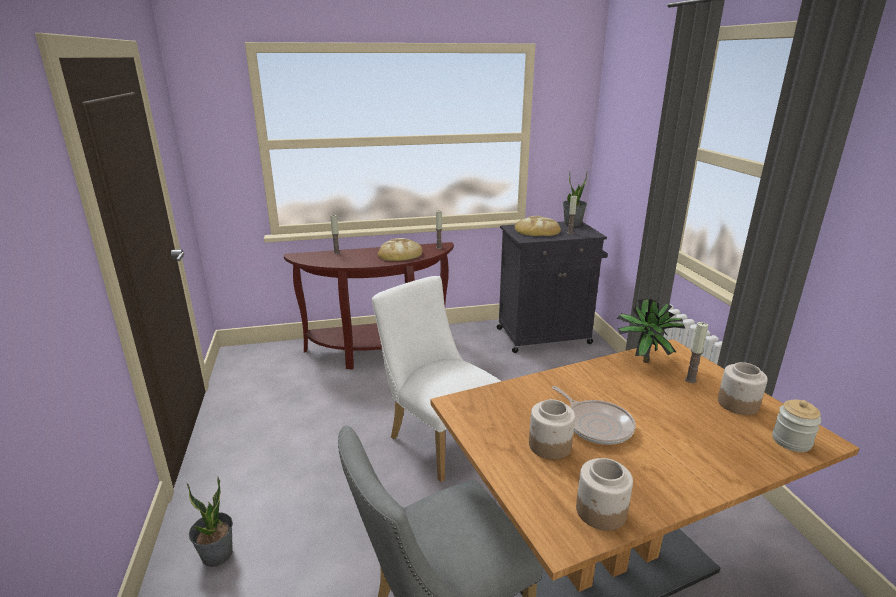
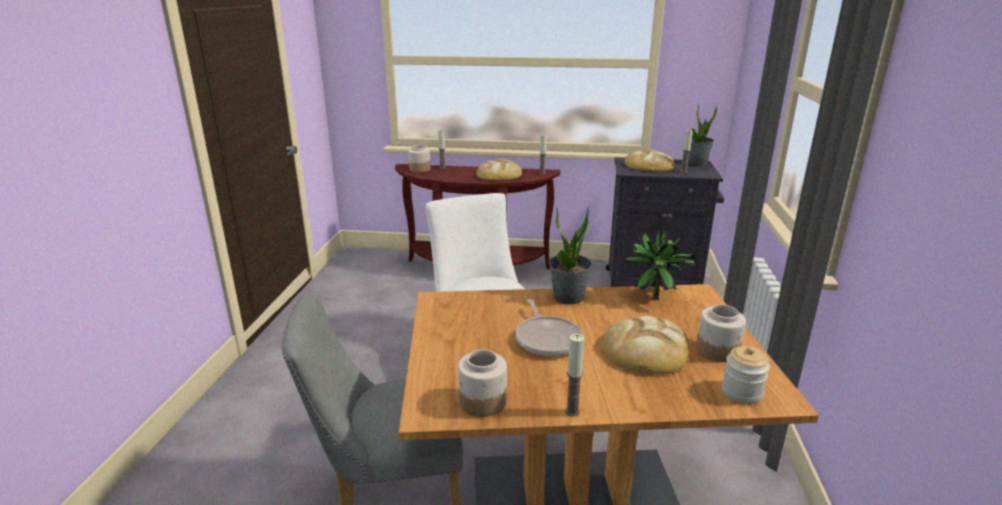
camera: 20 degrees right, 0 degrees up
(217, 555) = (252, 401): potted plant -> potted plant (568, 297)
(549, 446) = (487, 346): jar -> jar (419, 169)
(686, 417) = (646, 350): none -> bread
(690, 380) = (687, 321): candle -> candle (572, 411)

